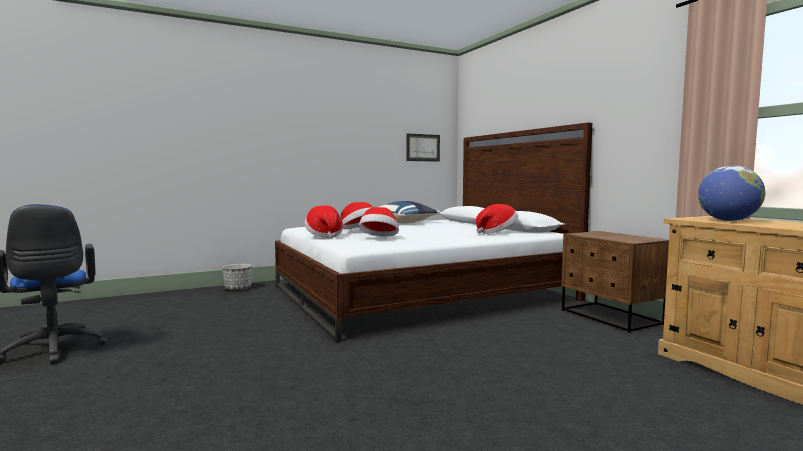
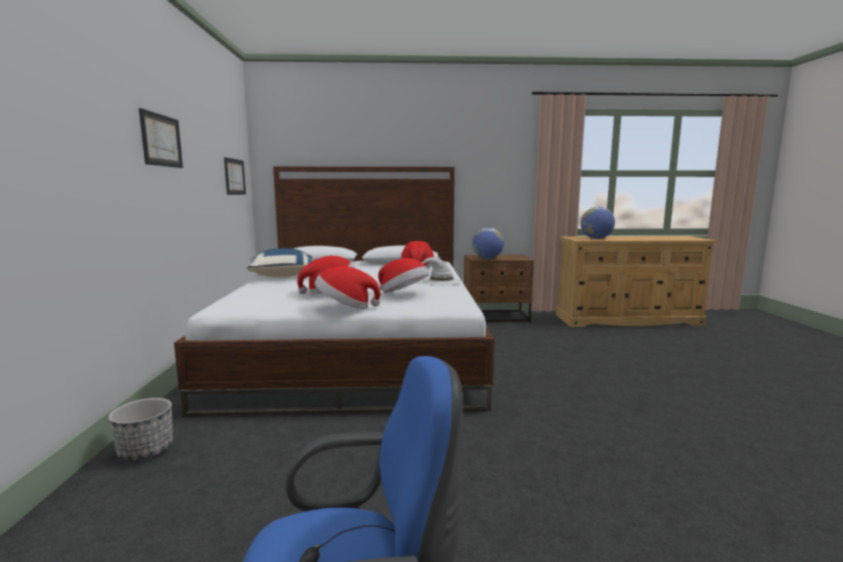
camera: 65 degrees left, 5 degrees up
(321, 126) = (161, 140): none -> picture
(448, 239) = (441, 281): none -> white hat
(592, 235) = (487, 258): none -> globe

